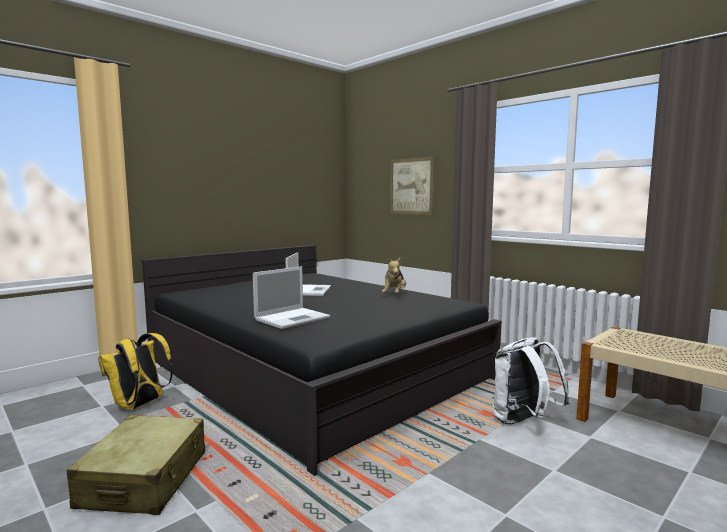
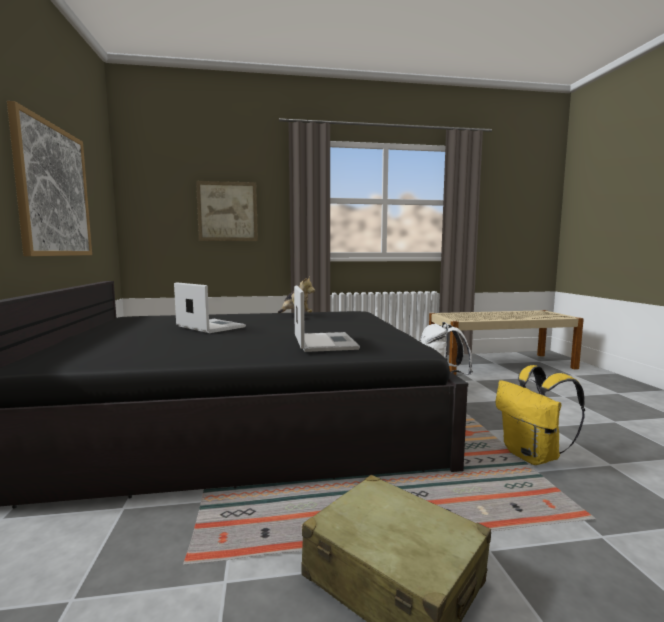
camera: 55 degrees left, 0 degrees up
(139, 405) = (142, 553): yellow backpack -> yellow backpack (533, 456)
(259, 185) = (53, 191): none -> picture

